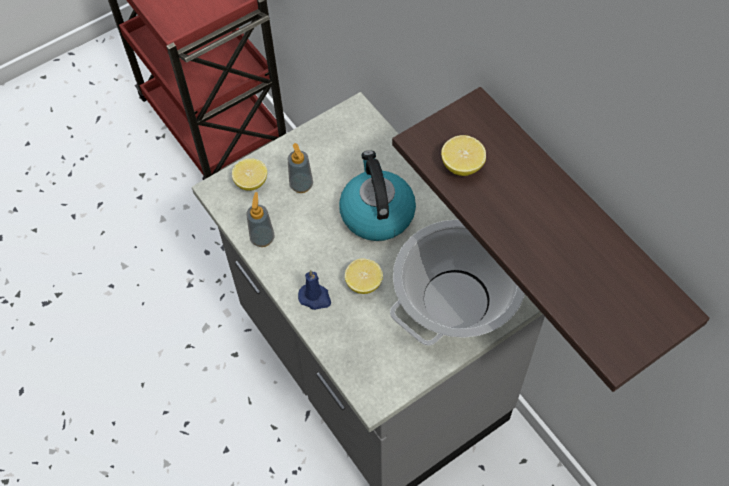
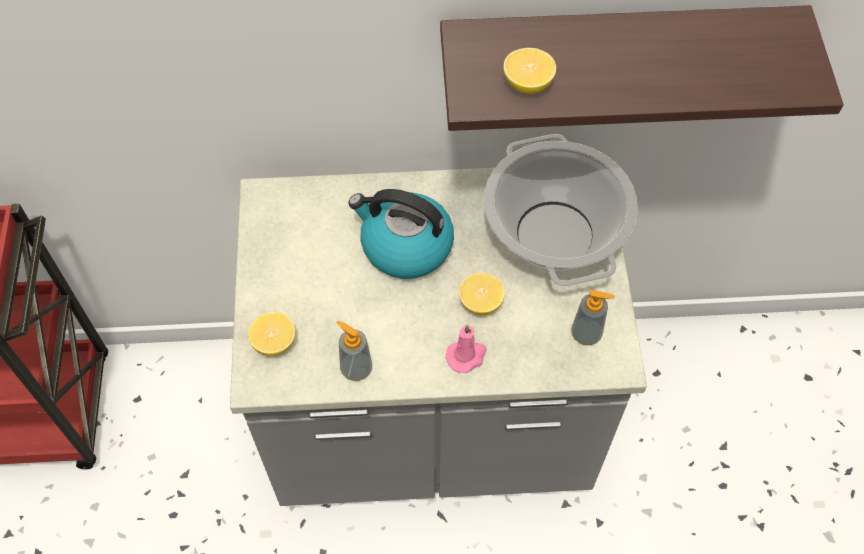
camera: 60 degrees left, 0 degrees up
(301, 185) = (316, 295): soap dispenser -> soap dispenser (586, 334)
(315, 297) = (466, 356): blue candle -> pink candle

